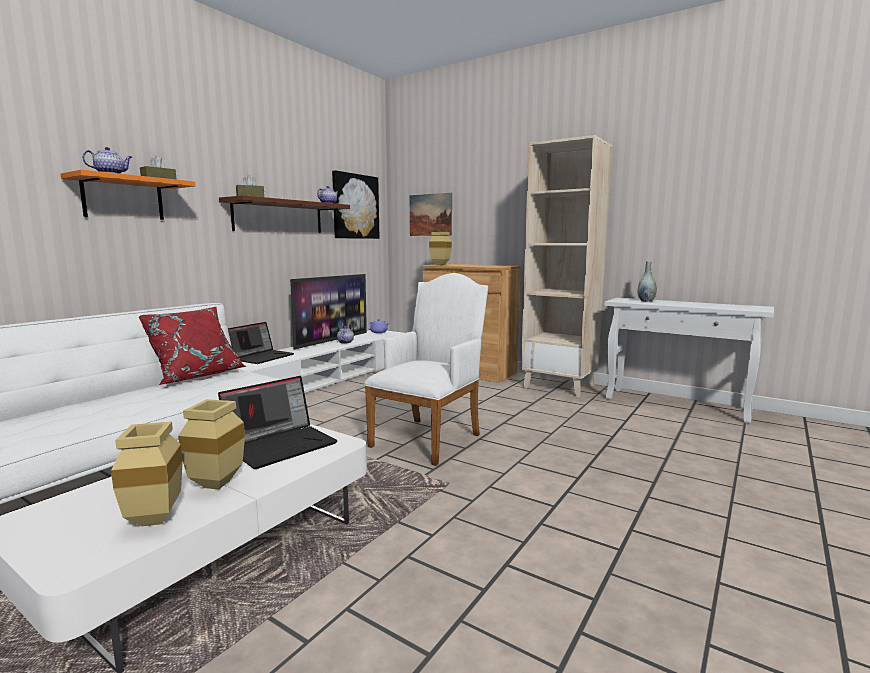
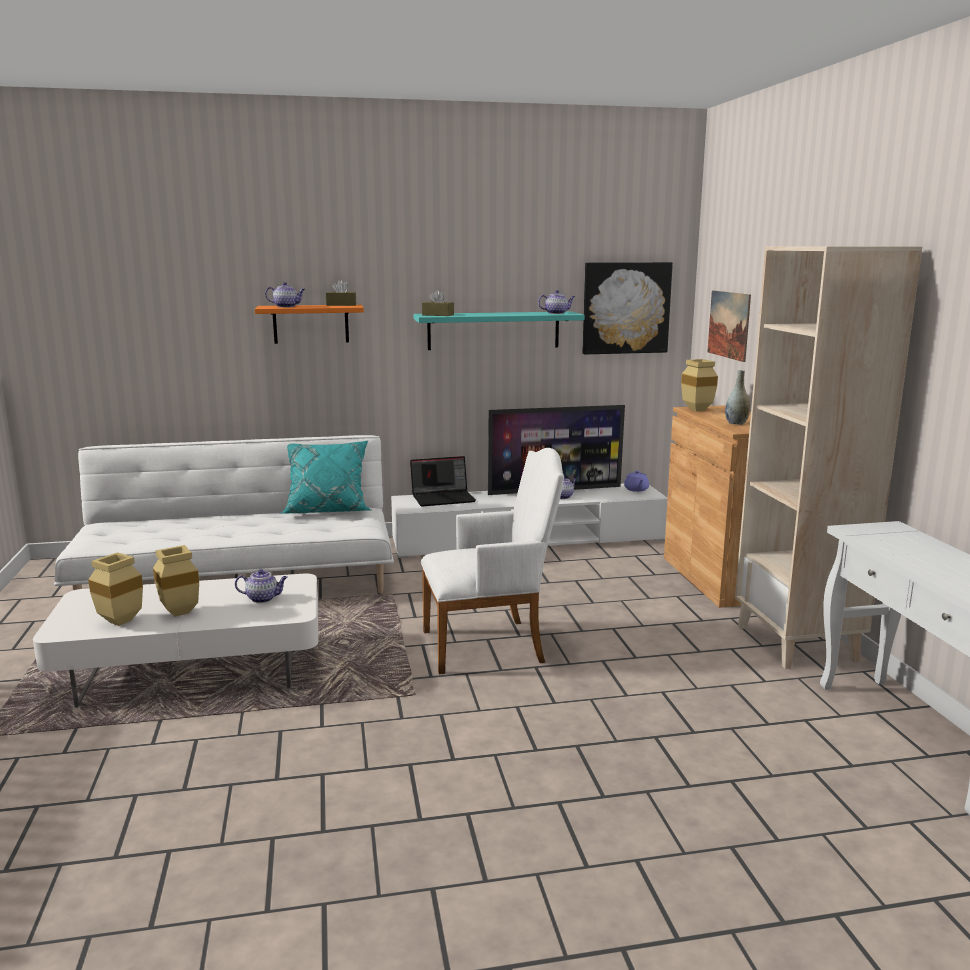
camera: 45 degrees right, 5 degrees up
(195, 376) = (327, 509): red pillow -> turquoise pillow
(279, 217) = (493, 330): brown shelf -> turquoise shelf
(281, 445) = (263, 598): laptop -> teapot
(646, 301) = (908, 541): grey vase -> grey vase (736, 423)

